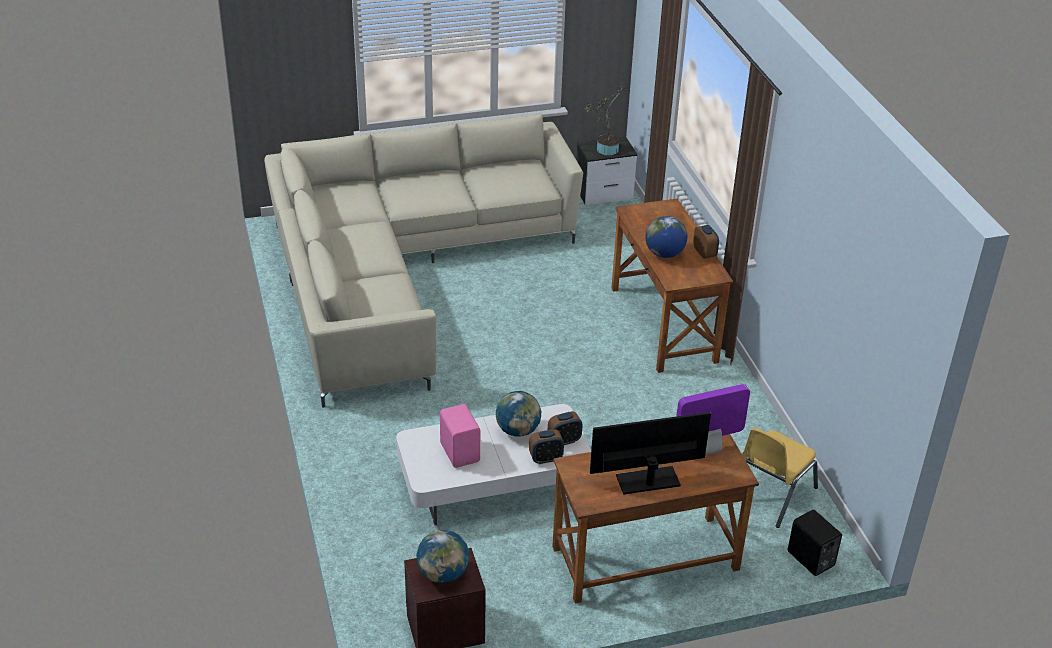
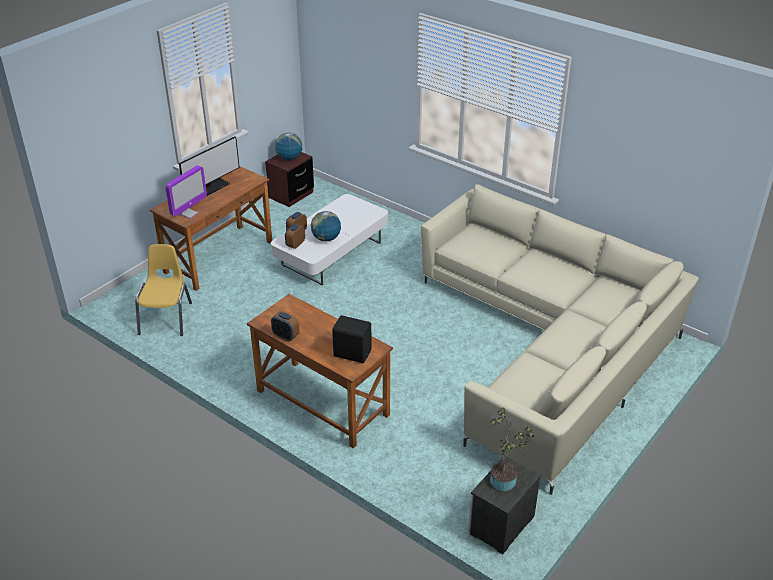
camera: 145 degrees right, 0 degrees up
(460, 452) = (344, 217): pink speaker -> none
(664, 254) = (315, 321): globe -> none
(810, 560) = (124, 294): black speaker -> black speaker (352, 353)

